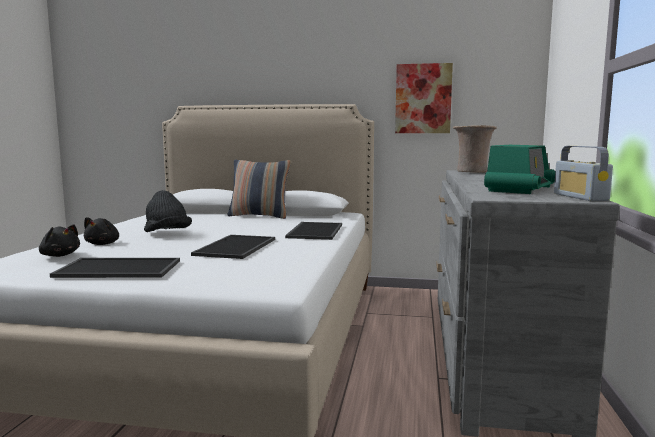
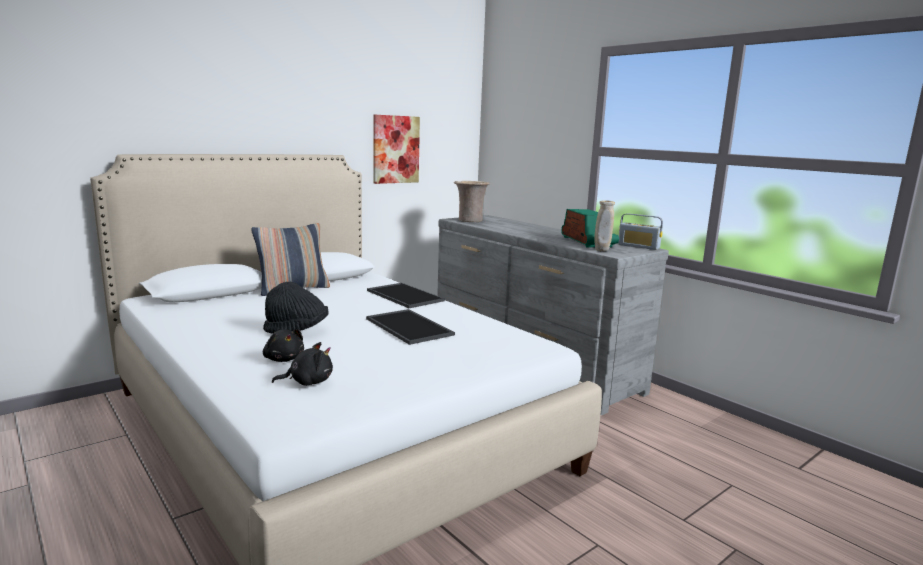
camera: 50 degrees left, 5 degrees up
(117, 269) = (411, 374): tray -> none
(493, 194) = (601, 250): none -> beige vase

